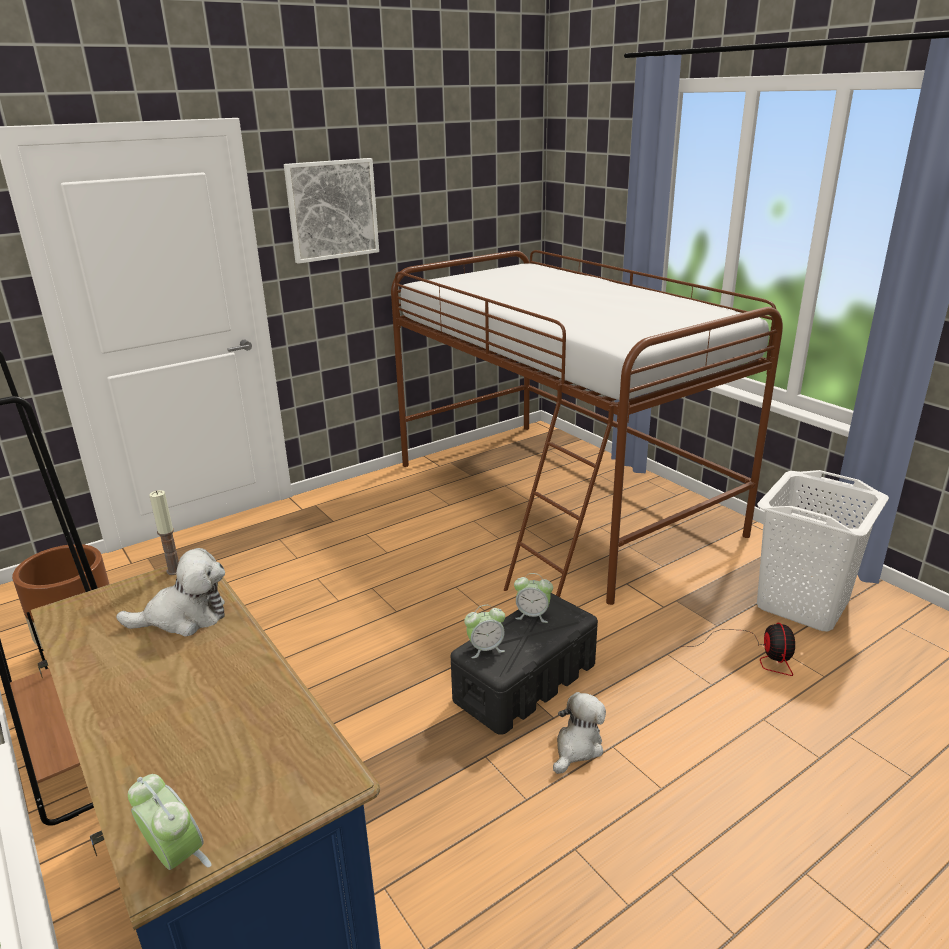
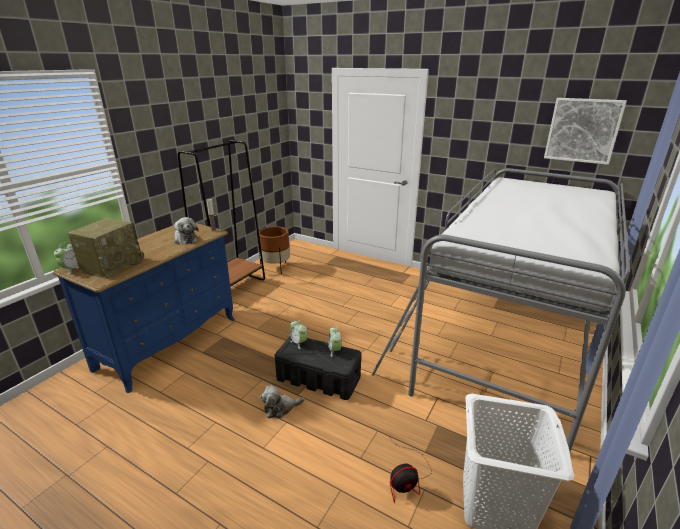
camera: 65 degrees right, 0 degrees up
(238, 757) = (112, 266): none -> radio
(332, 210) = (468, 124): picture -> picture (582, 130)
(559, 500) = (505, 347): brown bed -> grey bed
(577, 747) = (280, 408): plush toy -> plush toy turned 150 degrees clockwise

